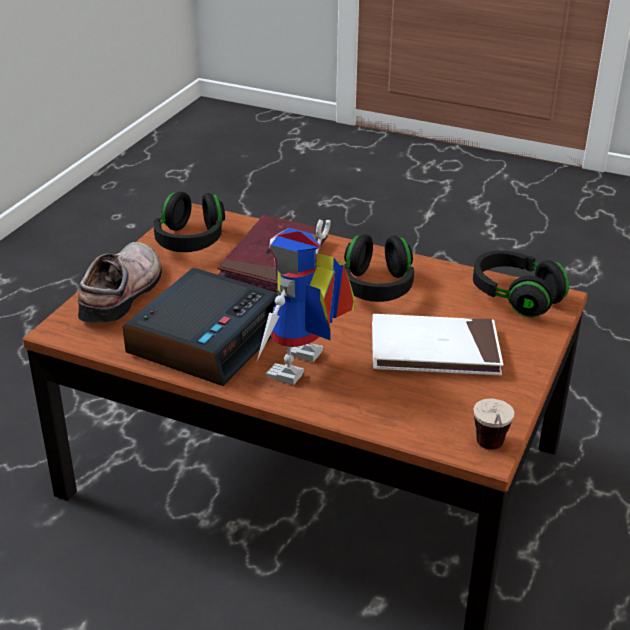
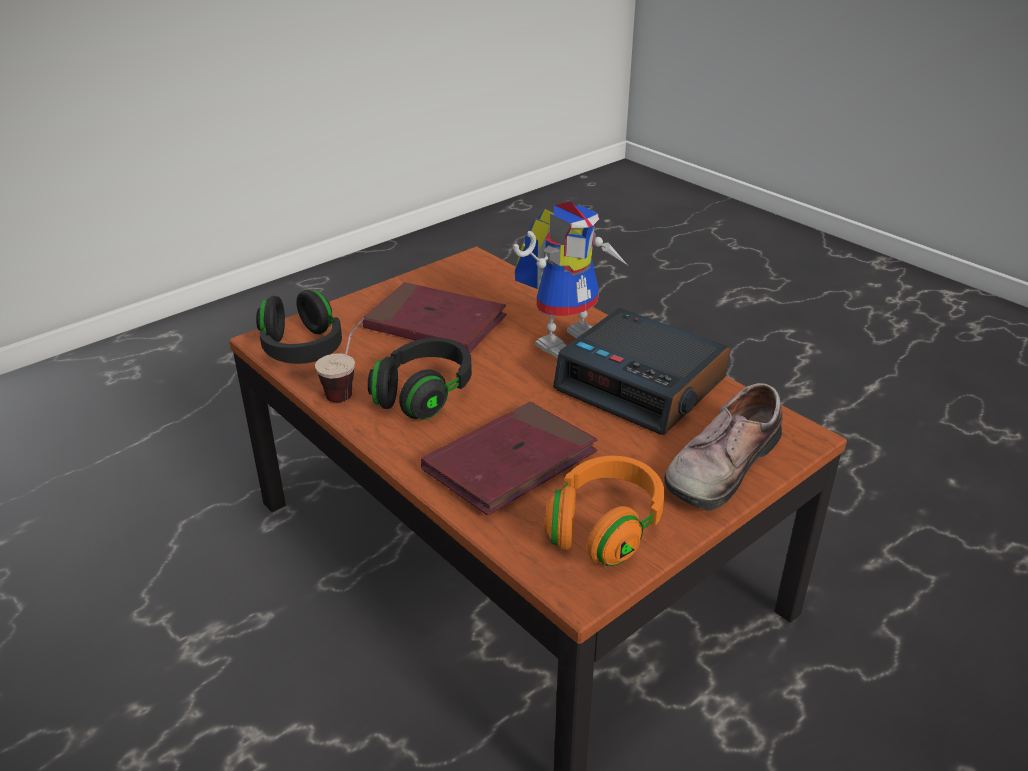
camera: 155 degrees left, 0 degrees up
(190, 240) = (604, 528): black headphones -> orange headphones
(205, 339) = (642, 385): alarm clock -> alarm clock turned 105 degrees counterclockwise
(434, 350) = (435, 324): white book -> red book
(491, 452) = (471, 258): cup -> cup (348, 388)

